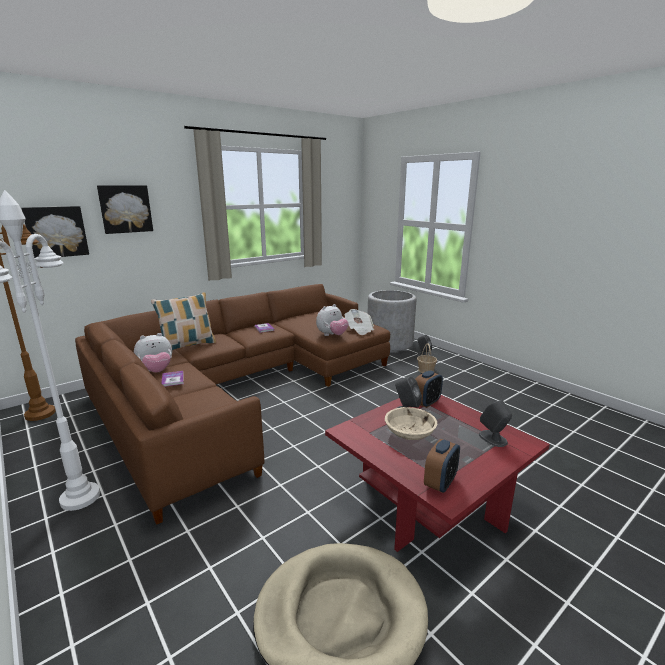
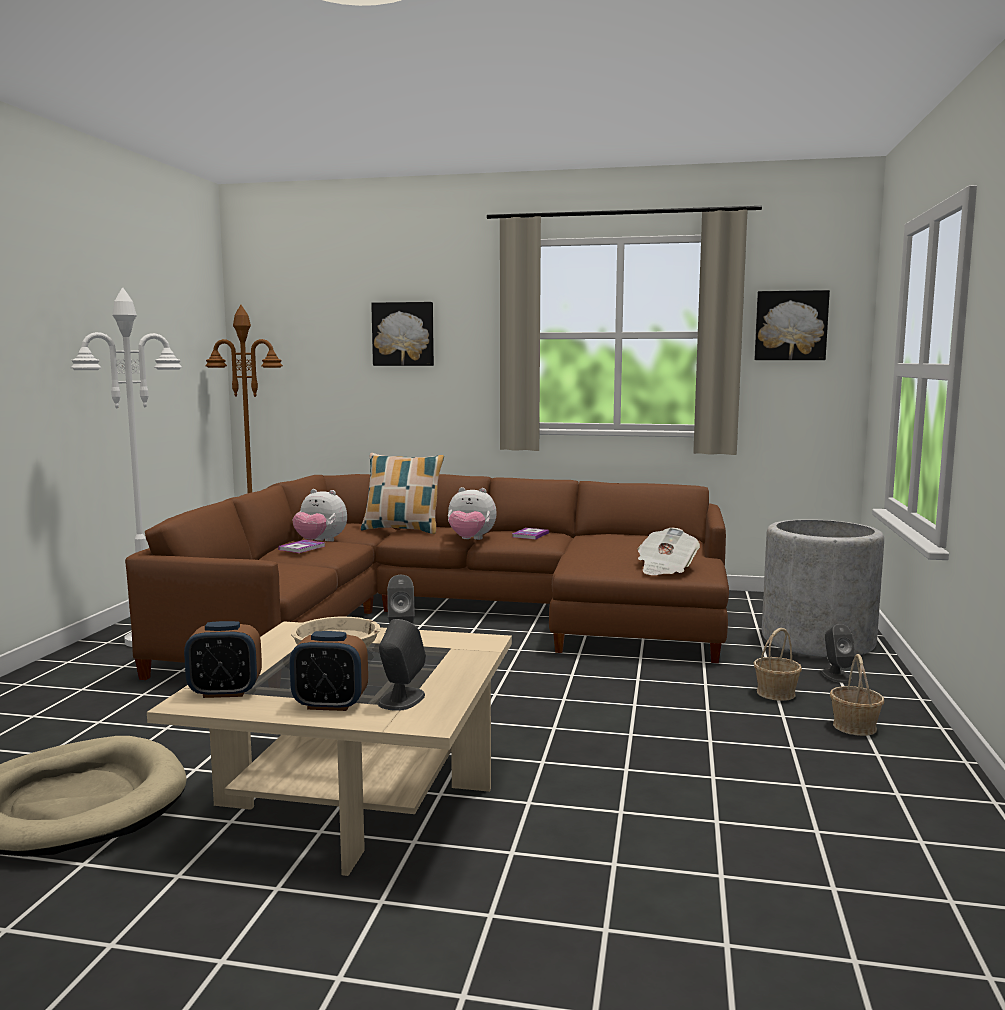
camera: 50 degrees right, 10 degrees down
(56, 232) = (323, 359): picture -> picture (790, 325)
(332, 335) = (598, 563): plush toy -> plush toy (470, 540)
(426, 402) = (455, 646): alarm clock -> alarm clock (330, 705)
(428, 500) = (355, 796): red coffee table -> beige coffee table
(467, 373) = (854, 727): none -> basket

